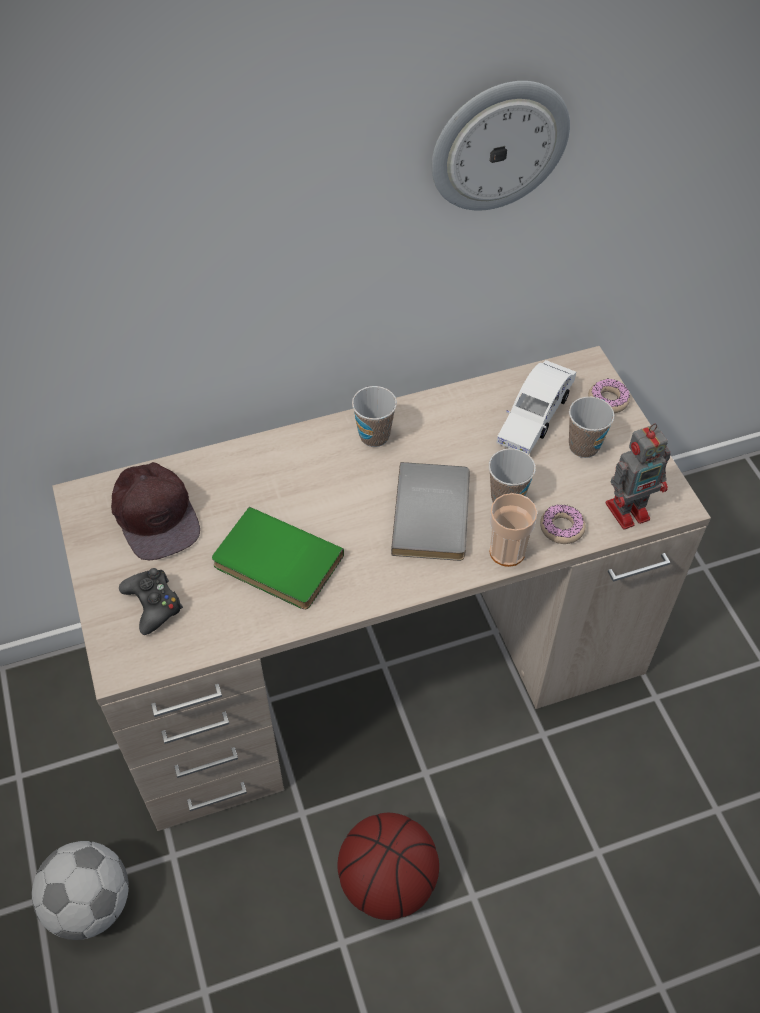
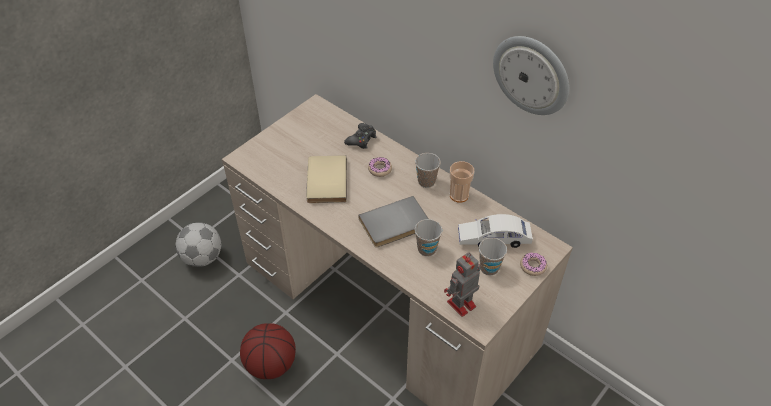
camera: 60 degrees right, 5 degrees down
(153, 604) = (277, 152): black game controller -> black game controller (361, 139)
(156, 513) = (324, 130): brown cap -> none
(275, 564) = (325, 181): green book -> beige book
(507, 551) = (393, 262): cup -> cup (459, 195)
(562, 528) = (425, 279): donut -> donut (380, 169)
(629, 510) = (460, 305): toy robot -> toy robot turned 105 degrees clockwise

